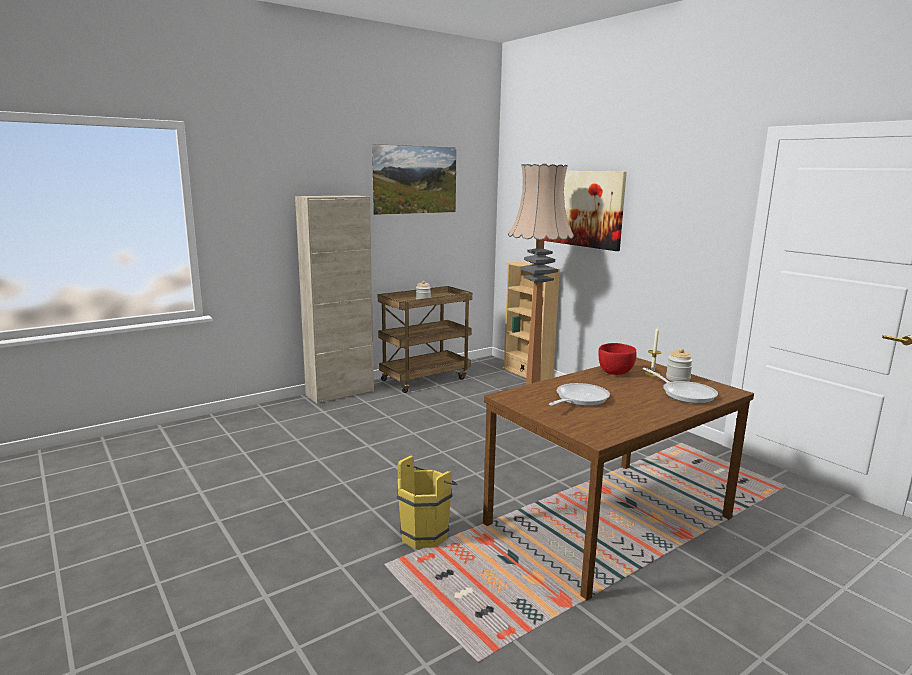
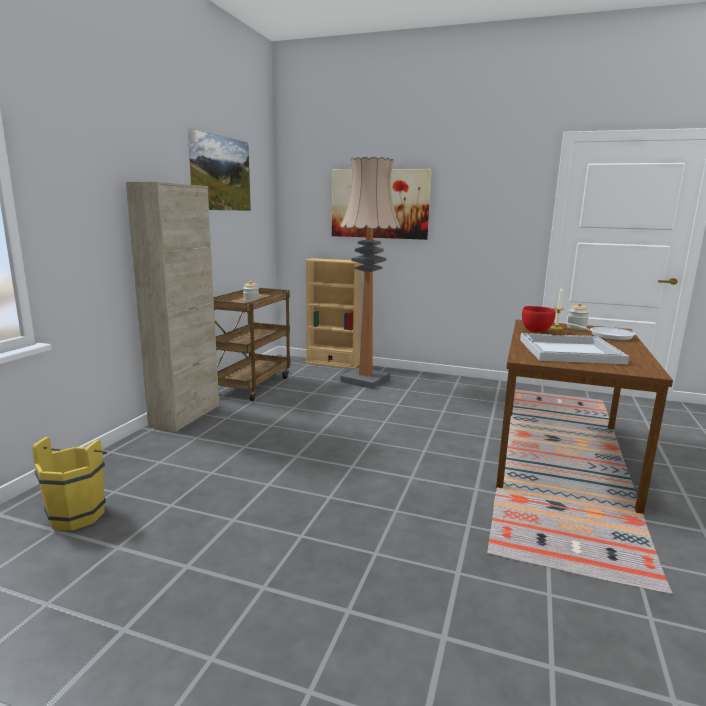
camera: 35 degrees left, 0 degrees up
(427, 533) = (473, 512): yellow bucket -> yellow bucket (79, 513)
(579, 399) = (568, 351): frying pan -> white tray

